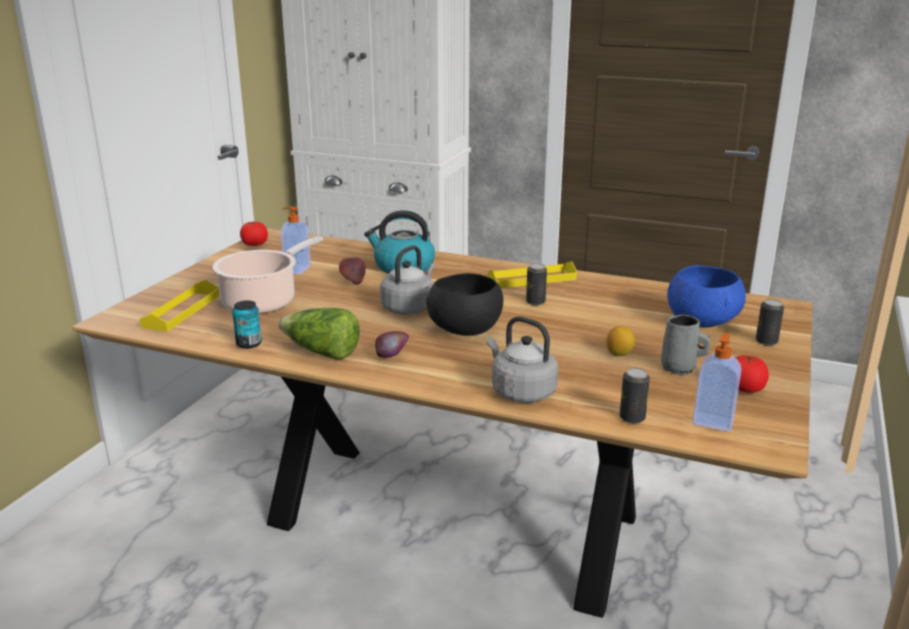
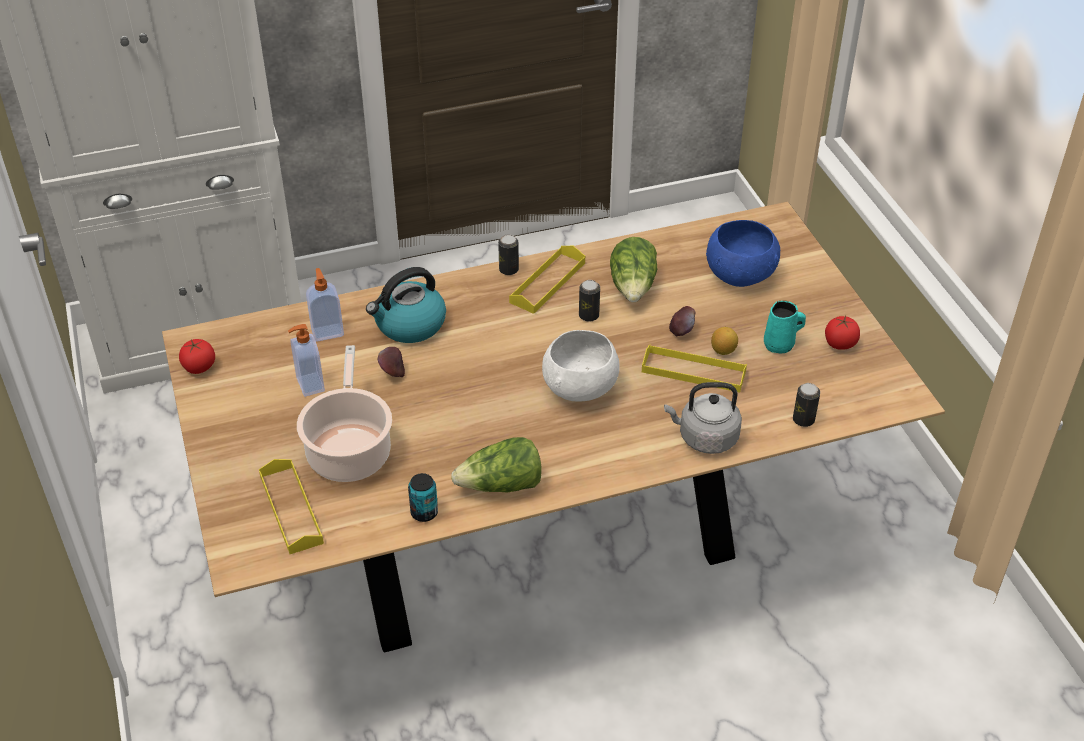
camera: 40 degrees left, 20 degrees up
(392, 358) = (566, 457): apple -> apple (681, 331)
(409, 307) = (495, 383): grey kettle -> none
(464, 331) = (580, 390): black bowl -> white bowl
(573, 355) = (693, 371): none -> yellow tray
(596, 300) = (633, 287): none -> lettuce
(680, 369) = (780, 345): grey mug -> turquoise mug
(713, 421) = (853, 392): soap dispenser -> soap dispenser (327, 331)
(766, 341) = (804, 276): can -> can (508, 270)

